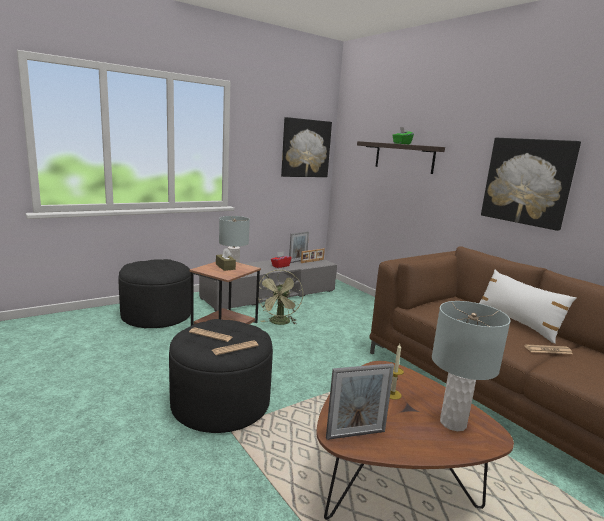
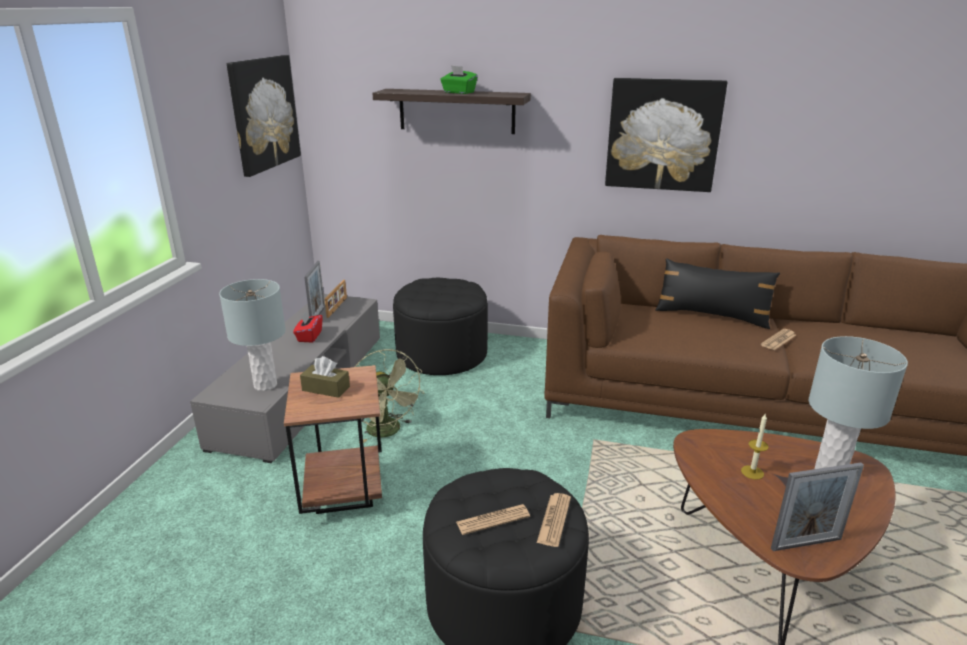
camera: 40 degrees left, 10 degrees up
(156, 315) = (181, 526): black ottoman -> black ottoman (442, 354)
(355, 434) = (806, 544): picture frame -> picture frame turned 45 degrees clockwise
(517, 323) = (712, 316): white pillow -> black pillow

